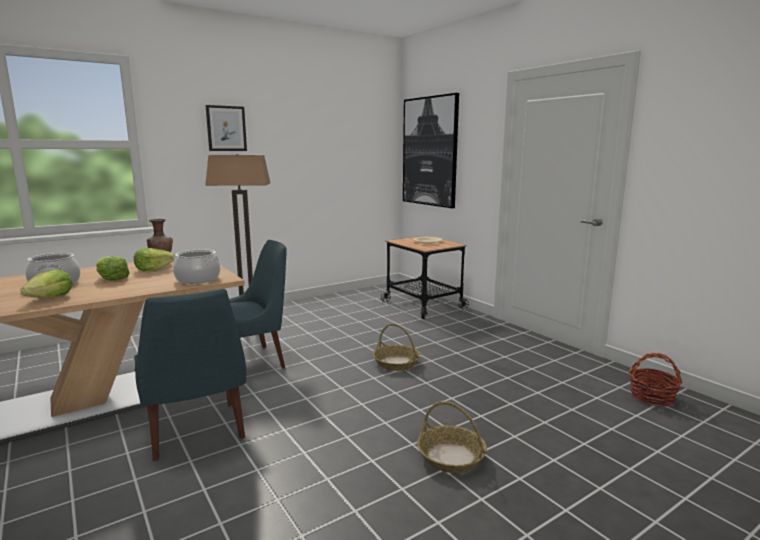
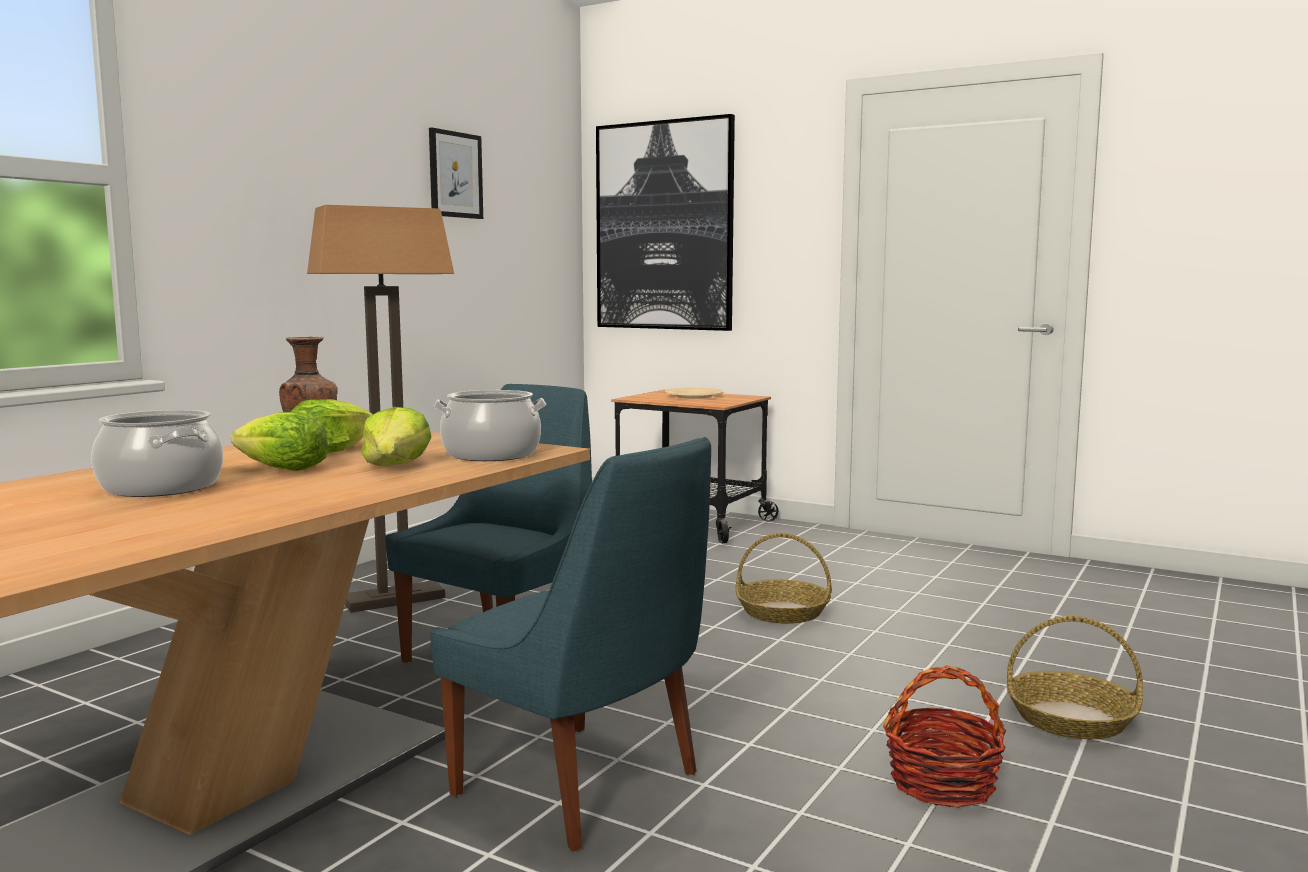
camera: 25 degrees left, 5 degrees down
(51, 298) = (241, 506): lettuce -> lettuce (396, 466)
(226, 128) = (301, 155): picture -> picture (455, 175)
(652, 397) = (1200, 594): basket -> basket (942, 783)

